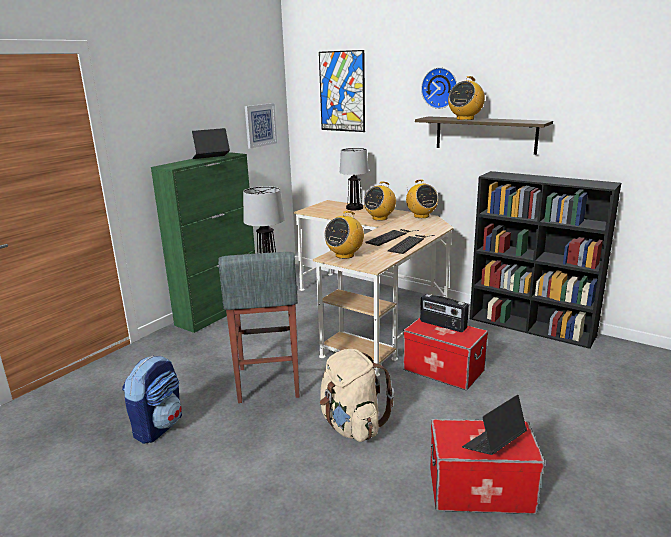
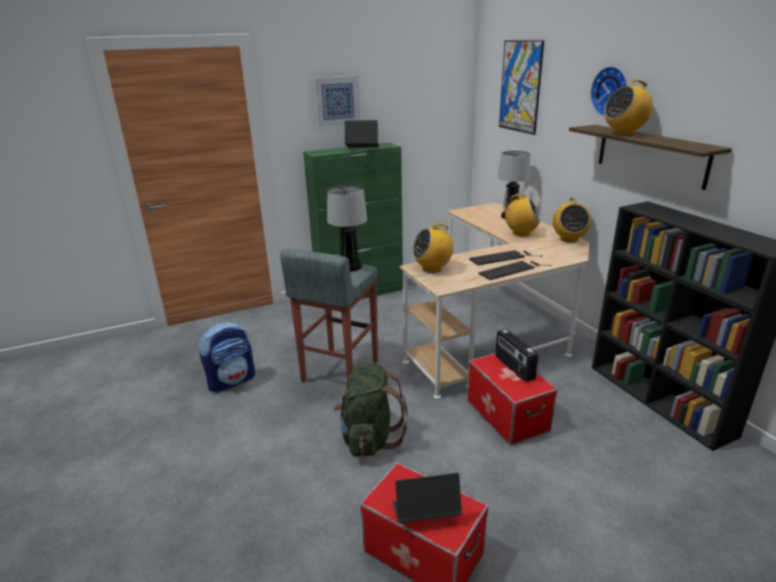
camera: 30 degrees right, 5 degrees up
(260, 125) = (436, 117): picture -> picture (337, 100)
(352, 426) = (369, 438): beige backpack -> green backpack
(380, 218) = (521, 233): radio -> radio turned 150 degrees counterclockwise

